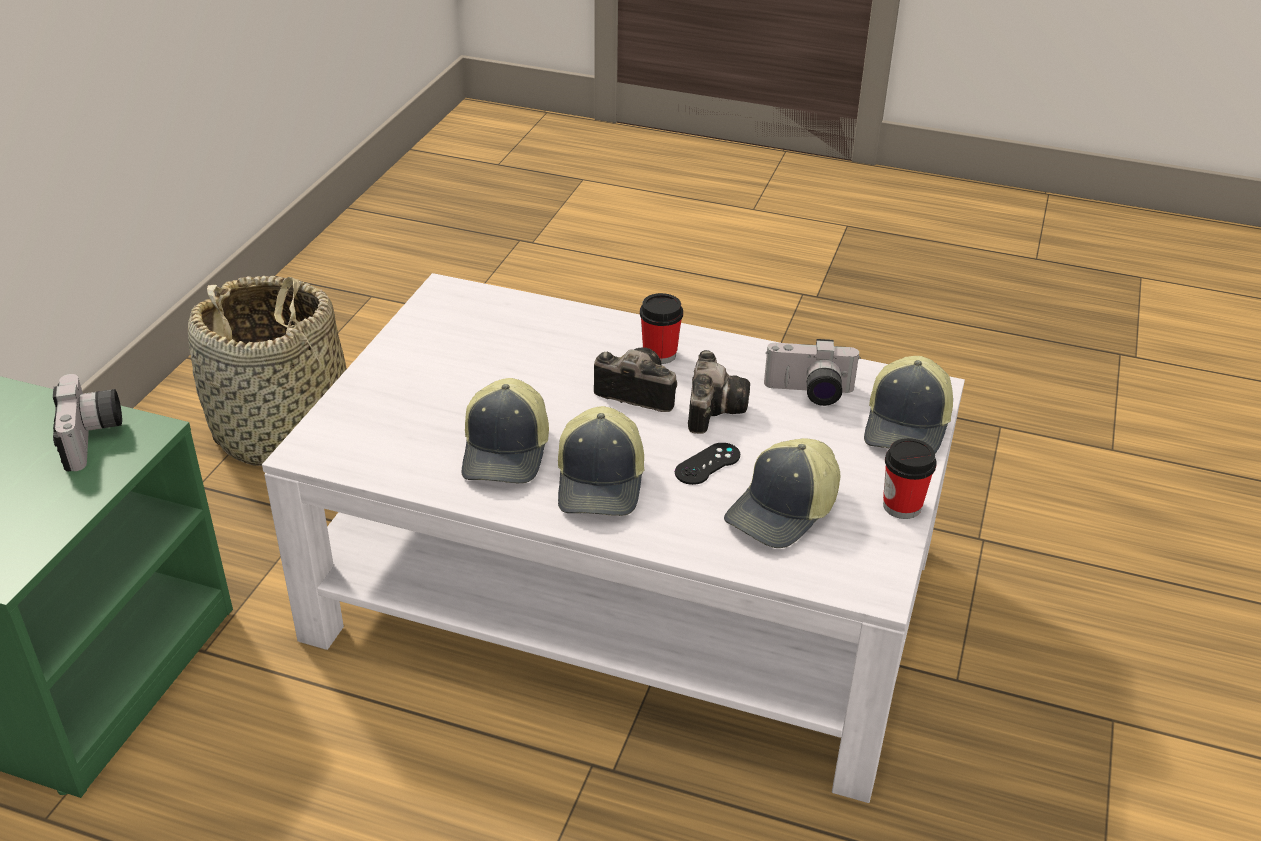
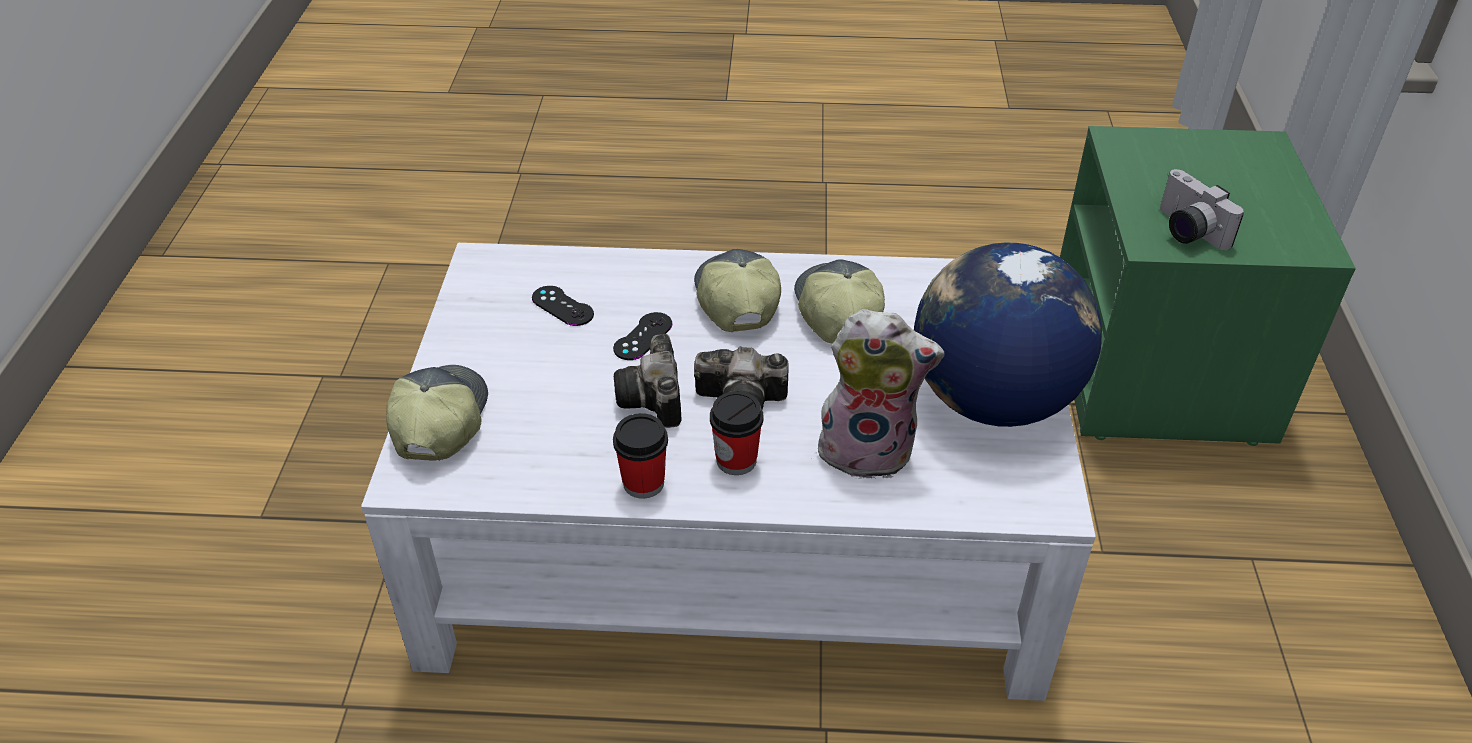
camera: 165 degrees right, 5 degrees up
(285, 432) = (1240, 658): basket -> none
(427, 356) = (992, 400): none -> globe
(552, 343) = (868, 449): none -> plush toy
(784, 511) = (562, 306): cap -> black game controller
(809, 393) = (550, 441): camera -> none
(902, 506) = (453, 332): cup -> cup (643, 483)

